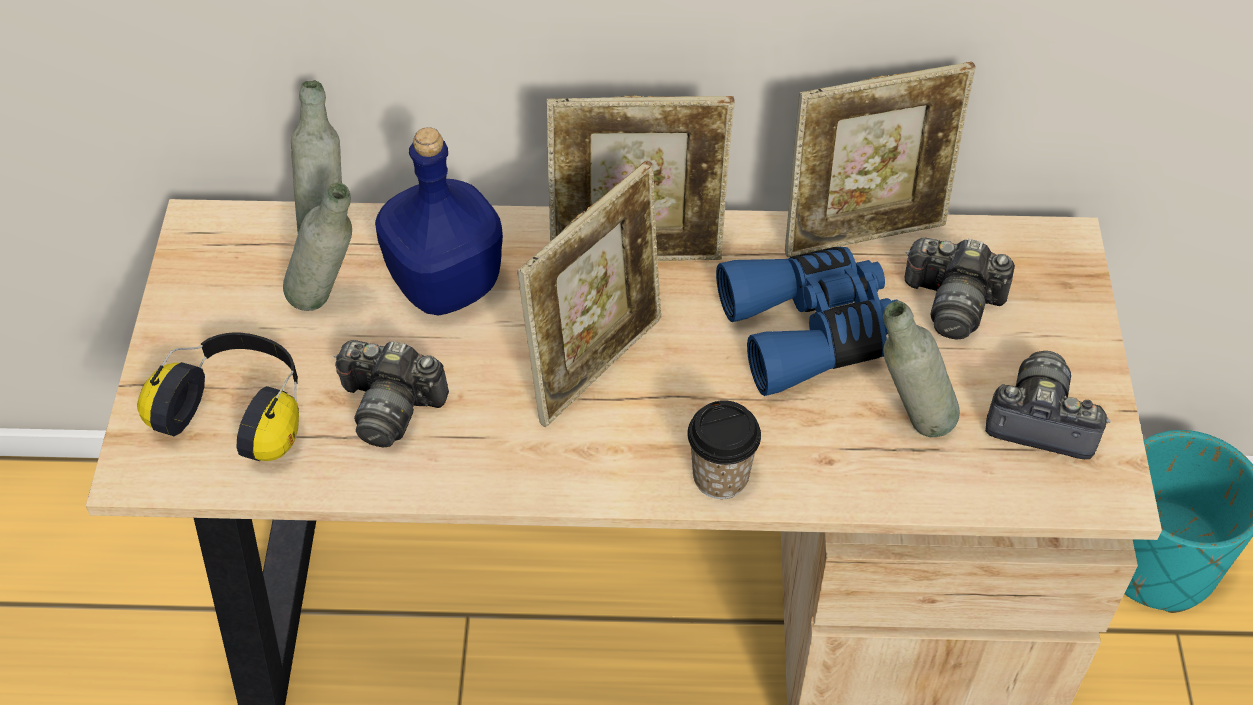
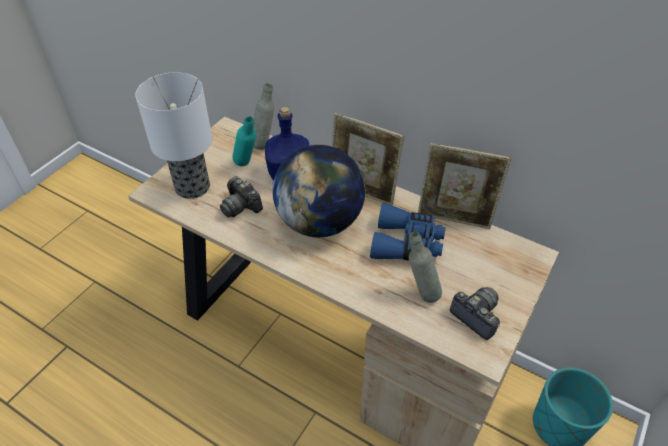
camera: 30 degrees right, 5 degrees down
(239, 411) = (193, 187): headphones -> table lamp
(329, 303) = (247, 166): grey bottle -> turquoise bottle
(597, 365) = (319, 222): picture frame -> globe
(720, 477) = (334, 279): cup -> none
(953, 303) = (472, 258): camera -> none

